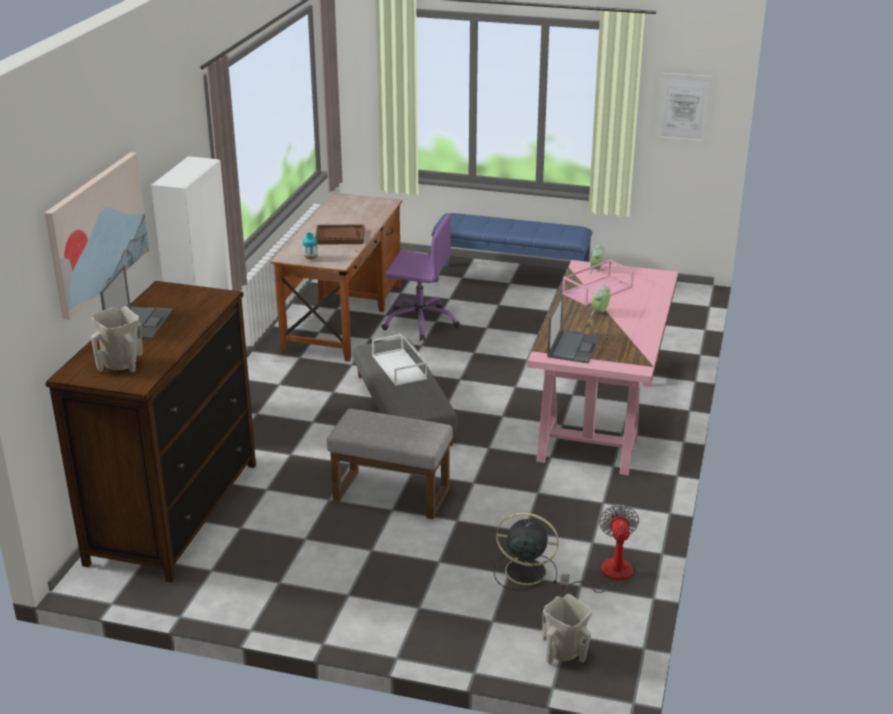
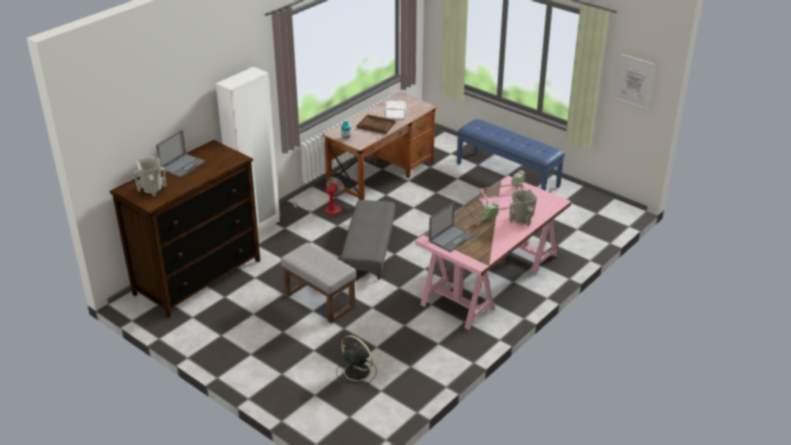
camera: 25 degrees right, 5 degrees up
(96, 232) = (164, 109): picture -> none
(400, 367) = (371, 221): white tray -> white tray (396, 109)
(420, 322) = (425, 191): purple office chair -> none
(564, 652) = (339, 426): beige vase -> beige vase (521, 220)
(607, 575) = (402, 389): fan -> fan (326, 211)

